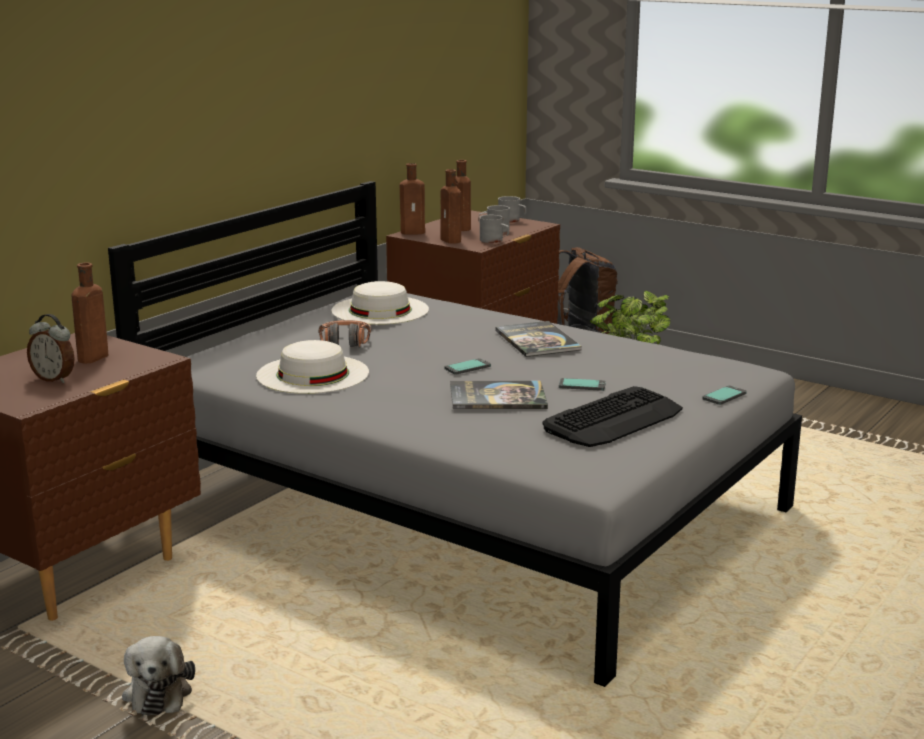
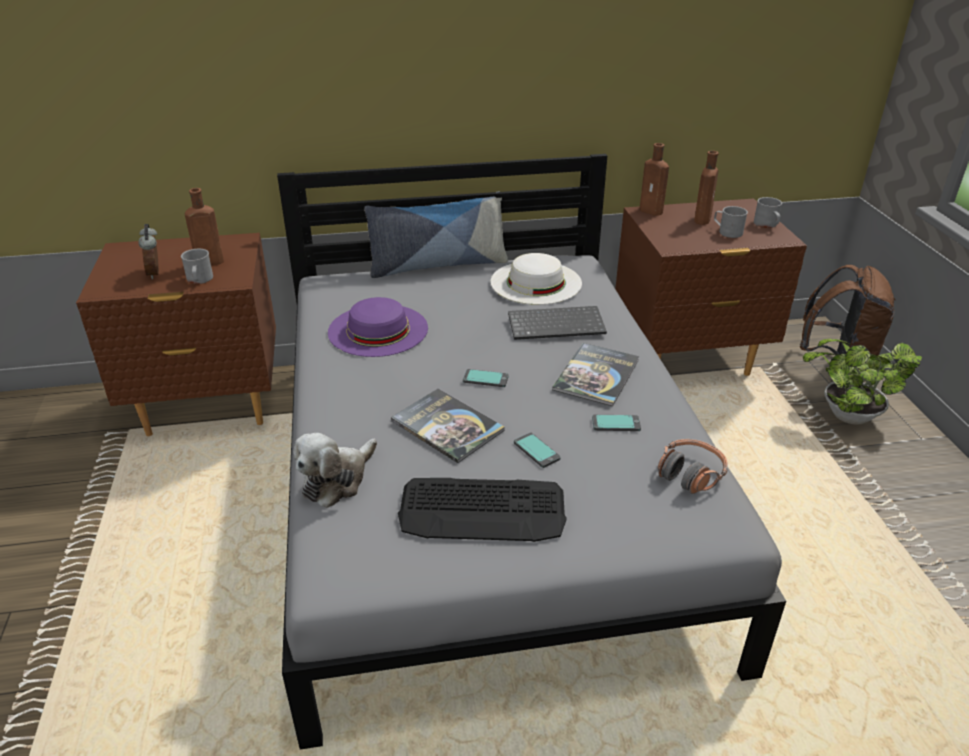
camera: 45 degrees right, 15 degrees up
(158, 691) = (105, 529): plush toy -> plush toy (337, 480)
(264, 327) = (438, 265): none -> pillow
(313, 374) = (378, 330): white hat -> purple hat
(345, 342) = (457, 306): headphones -> headphones (690, 474)
(451, 241) = (663, 232): brown bottle -> none
(452, 325) = (557, 324): none -> keyboard
(494, 240) = (701, 246): grey mug -> grey mug (199, 280)
(724, 396) = (636, 543): phone -> phone (616, 423)

